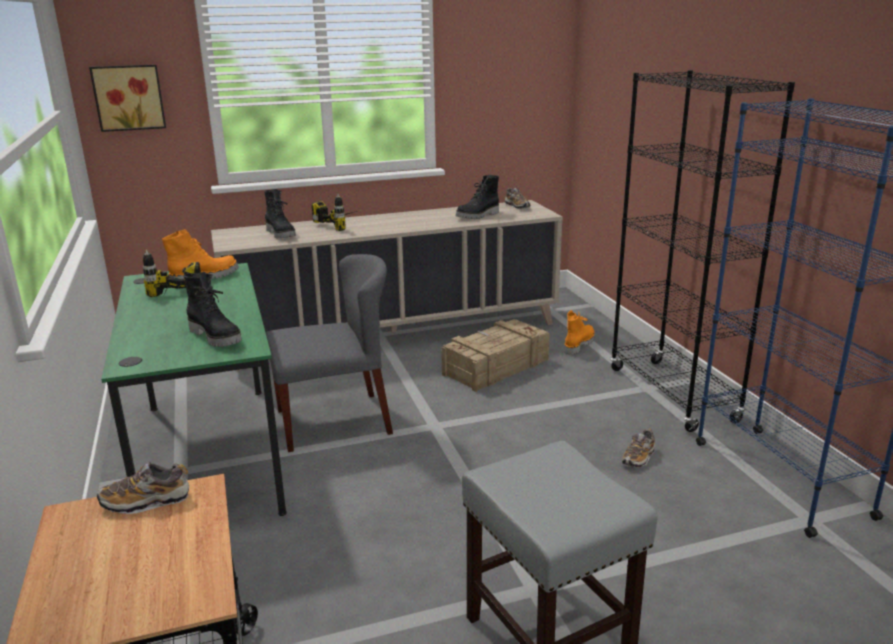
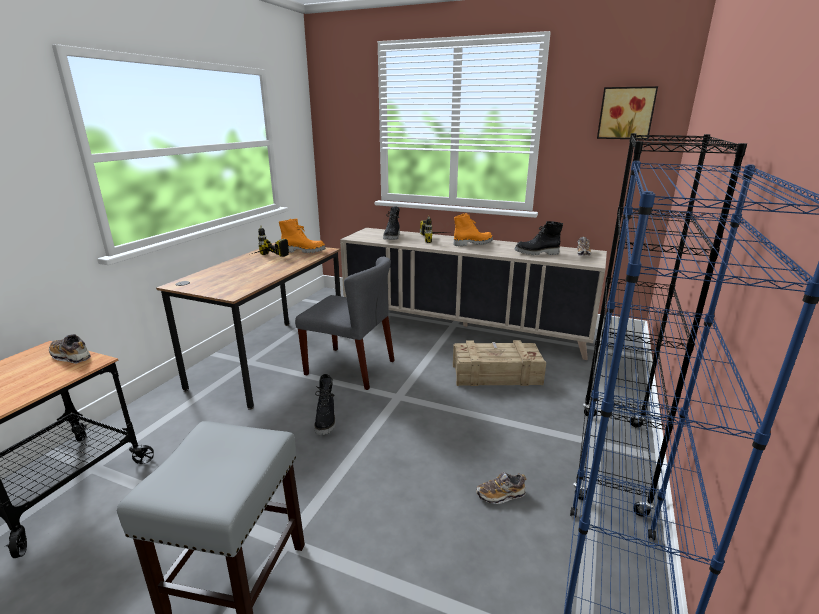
camera: 40 degrees right, 0 degrees up
(129, 97) = (338, 138): picture -> picture (626, 113)
(210, 455) = (271, 359): green desk -> brown desk
(216, 337) = (236, 283): black boot -> black boot (326, 421)
(578, 345) = (585, 383): orange boot -> orange boot (472, 243)

